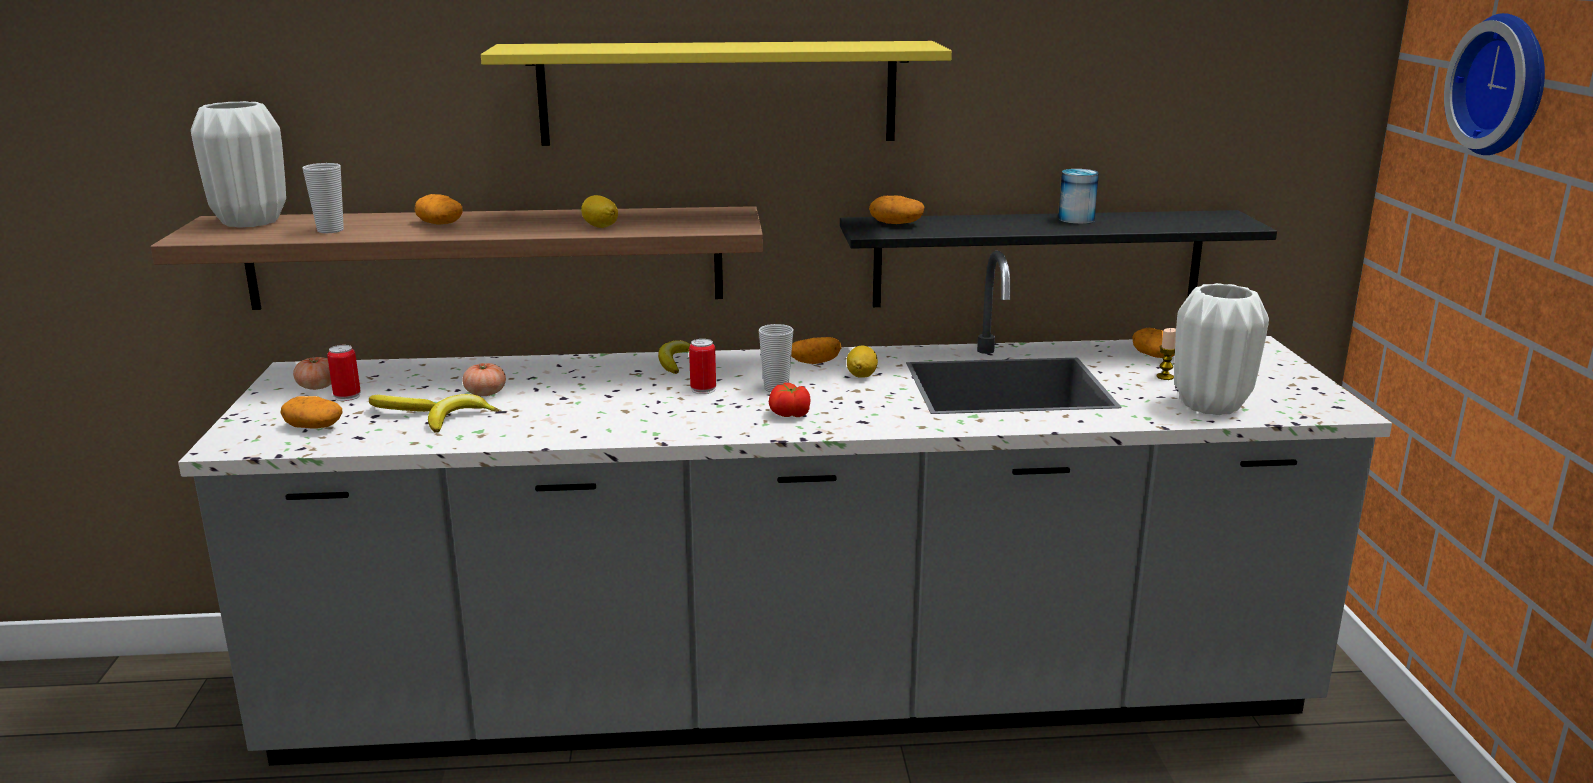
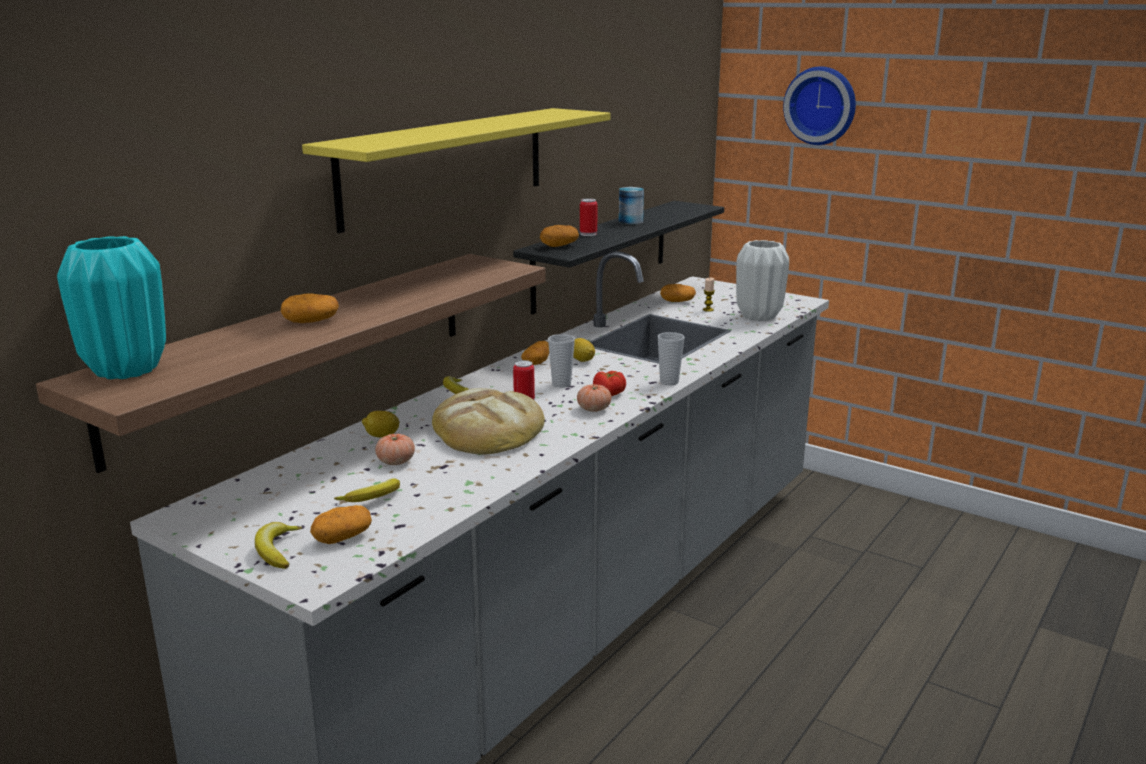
camera: 50 degrees left, 0 degrees up
(249, 222) = (125, 370): white vase -> turquoise vase
(317, 387) = (245, 516): tomato -> tomato (594, 409)
(330, 230) = (240, 352): cup -> cup (669, 382)
(347, 396) = (295, 510): can -> can (588, 234)
(458, 419) = (432, 483): banana -> banana (277, 550)
(600, 226) = (435, 290): lemon -> lemon (381, 436)
(609, 399) = (488, 429): none -> bread

